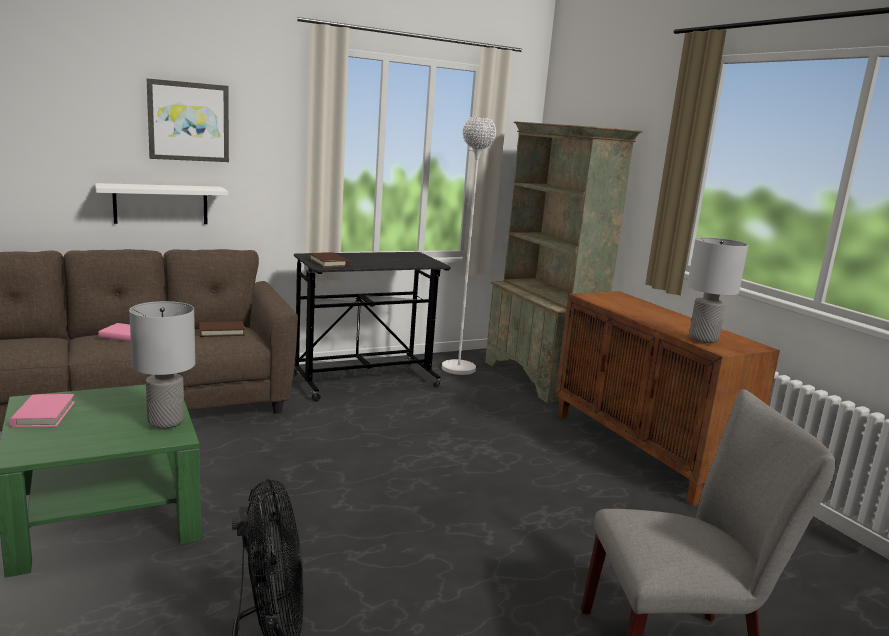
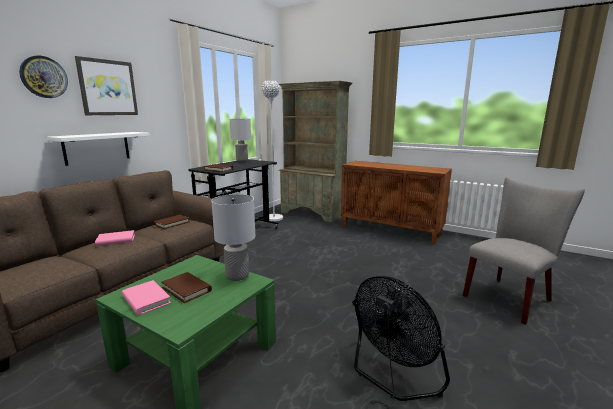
camera: 30 degrees left, 0 degrees up
(95, 418) = (186, 289): none -> brown book
(102, 106) = (44, 77): none -> wall clock
(702, 341) = (426, 170): grey table lamp -> grey table lamp (242, 161)

